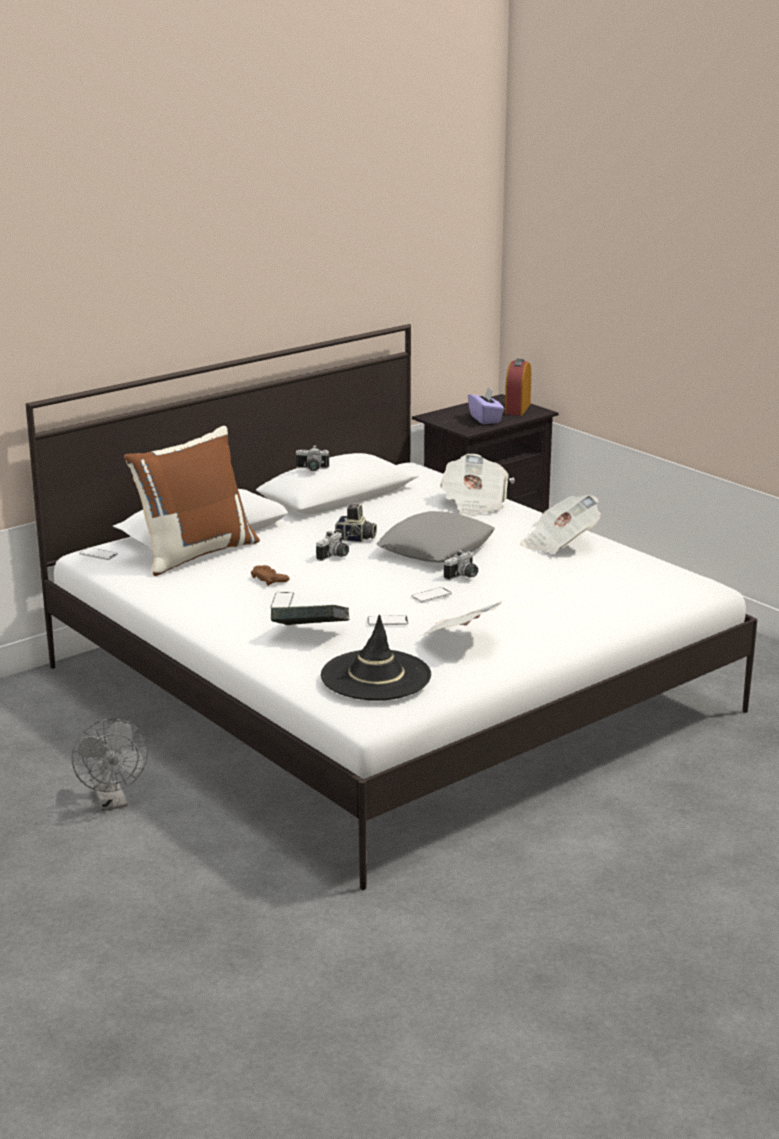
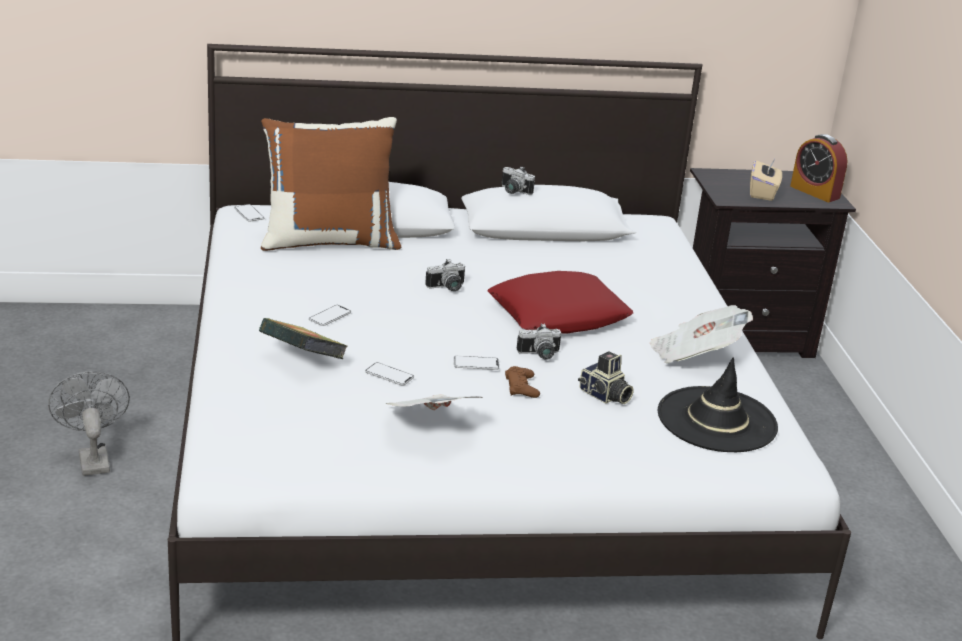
camera: 30 degrees right, 5 degrees up
(112, 802) = (92, 458): grey fan -> grey fan turned 150 degrees clockwise
(269, 579) = (353, 289): brown game controller -> brown game controller (521, 387)
(355, 539) = (494, 277): camera -> camera (604, 396)
(375, 676) = (289, 430): black hat -> black hat (716, 420)
(436, 548) = (559, 314): grey pillow -> red pillow
(474, 504) = (665, 281): newspaper -> none
(485, 419) = (763, 193): purple tissue box -> beige tissue box
(517, 409) = (814, 192): alarm clock -> alarm clock turned 90 degrees counterclockwise

